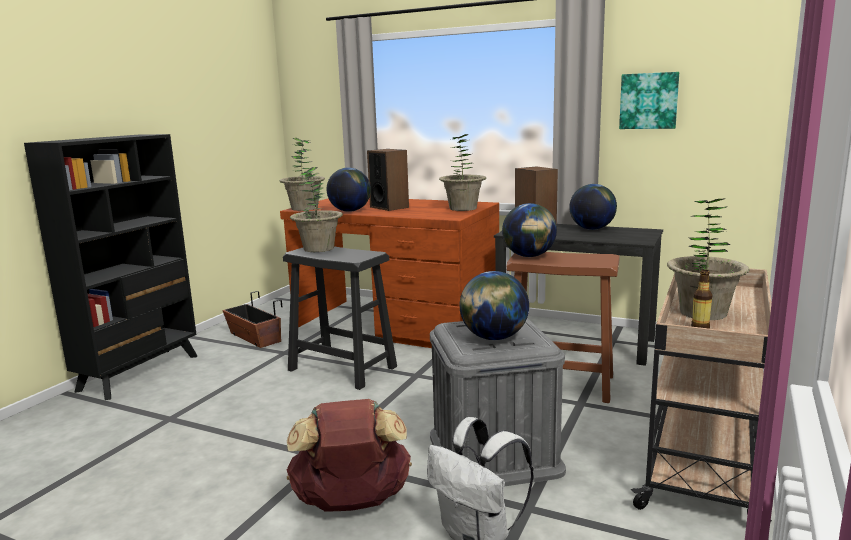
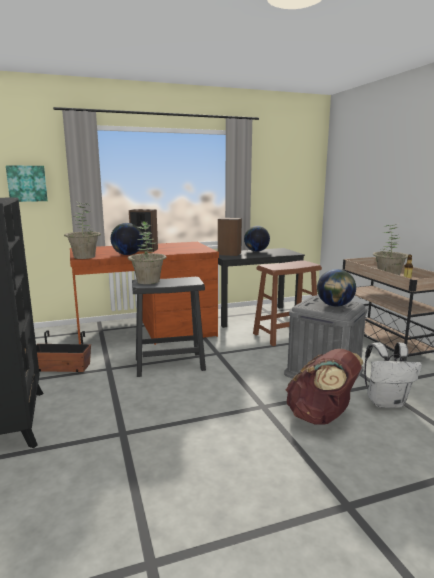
camera: 45 degrees left, 0 degrees up
(463, 208) = (193, 246): potted plant -> none
(529, 256) = (273, 266): globe -> none
(648, 101) = (268, 180): picture -> picture (27, 183)

